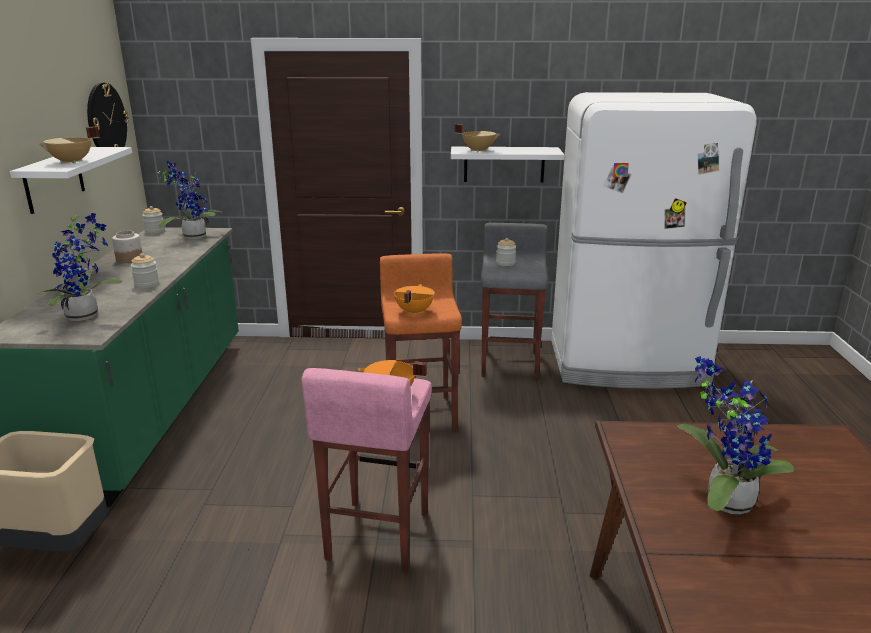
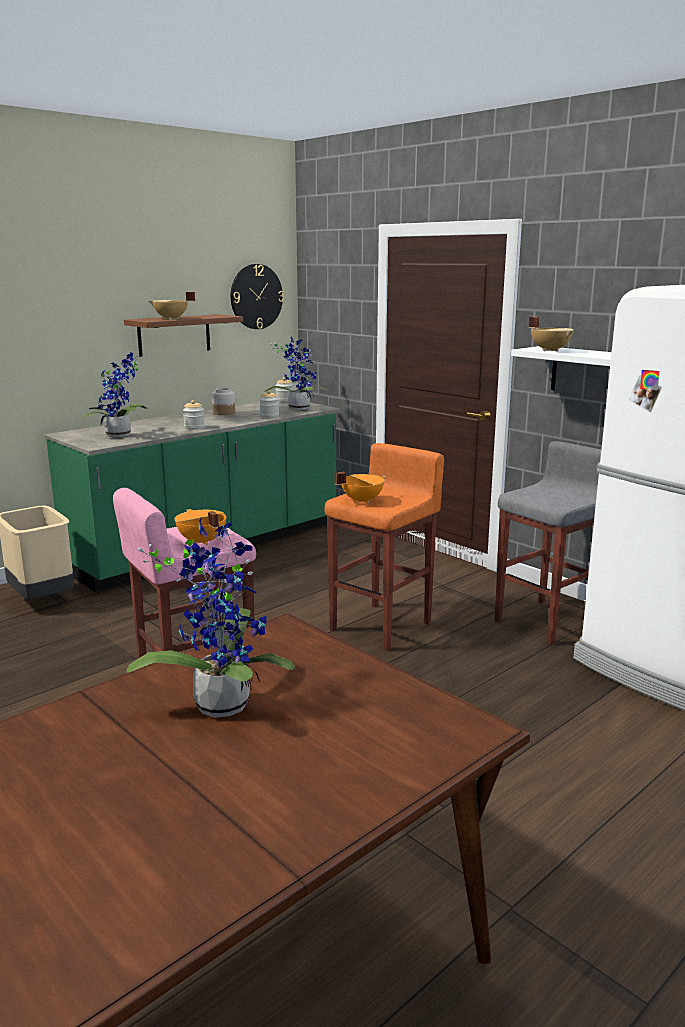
camera: 45 degrees right, 5 degrees down
(54, 179) = (174, 335): white shelf -> brown shelf
(505, 263) = (549, 490): jar -> jar (269, 416)

